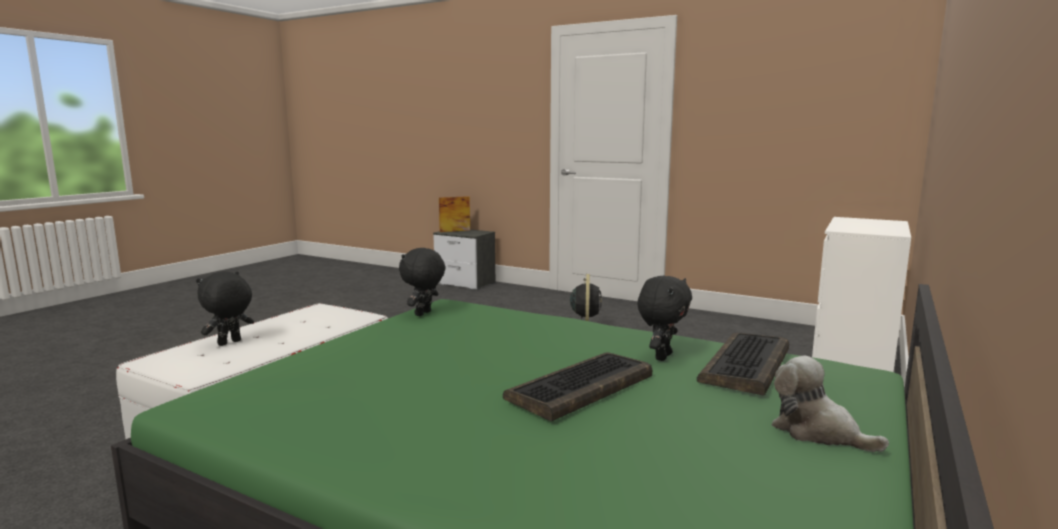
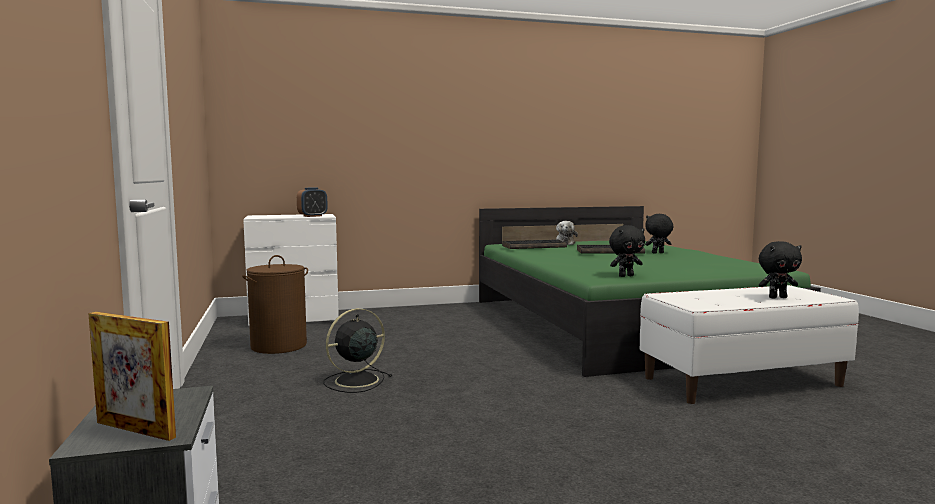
camera: 135 degrees left, 5 degrees down
(661, 356) = (552, 252): black plush toy -> black plush toy (658, 253)
(725, 333) = (278, 346): none -> brown laundry basket
(852, 228) = (312, 216): none -> alarm clock

